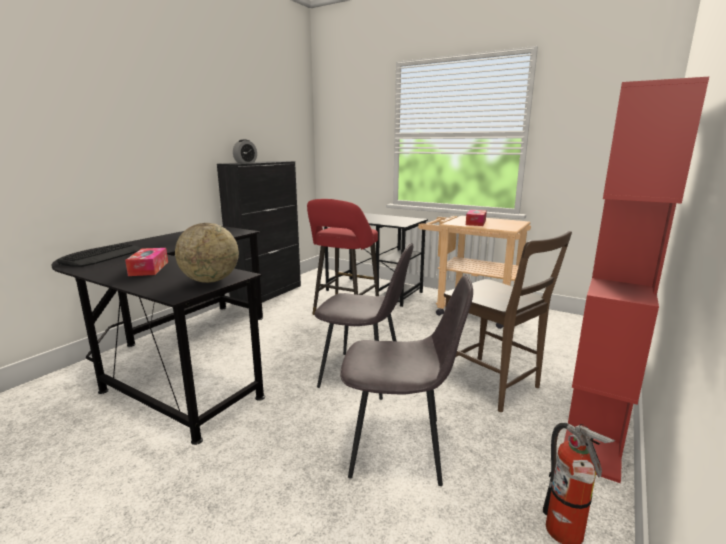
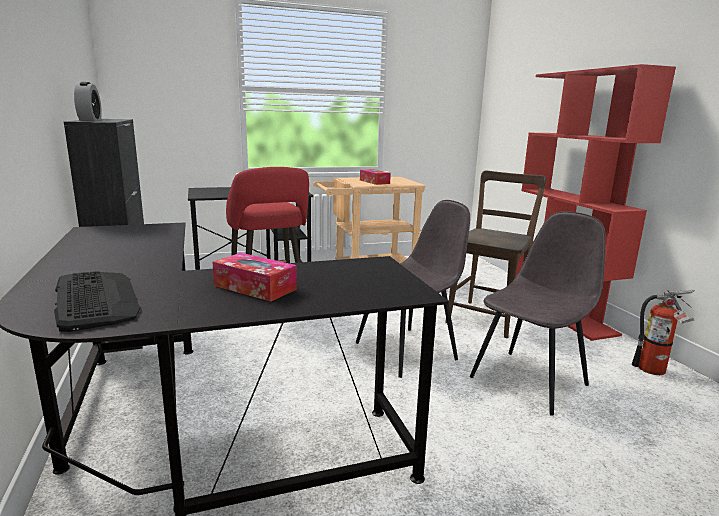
camera: 50 degrees left, 0 degrees up
(210, 281) = (379, 274): globe -> none
(493, 385) = (487, 317): brown chair -> brown chair turned 60 degrees counterclockwise

